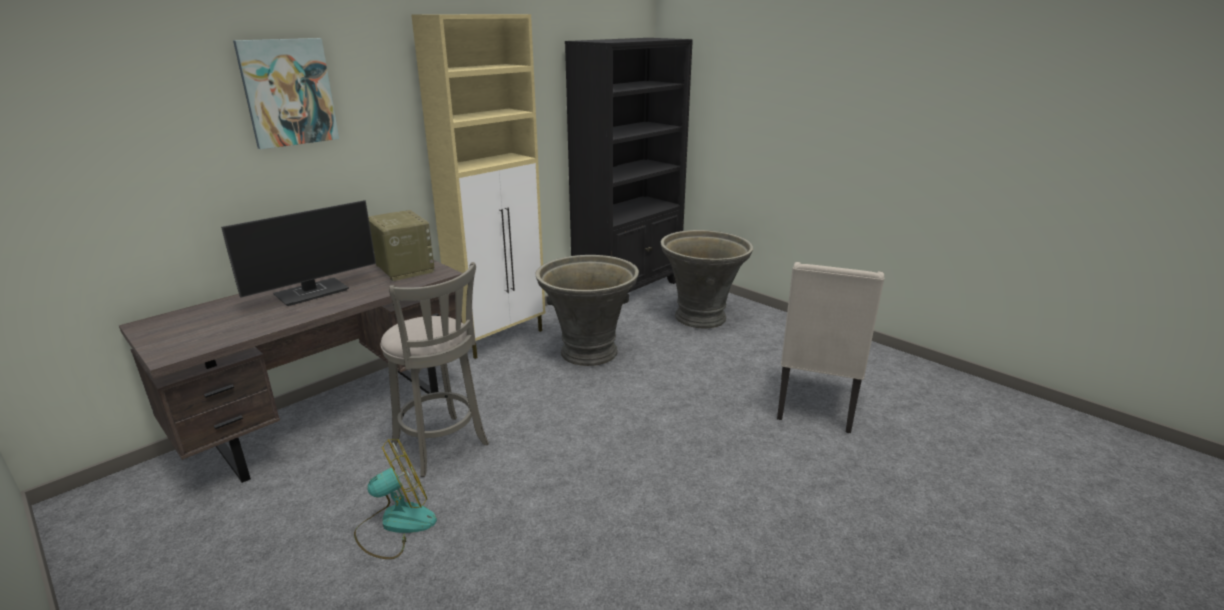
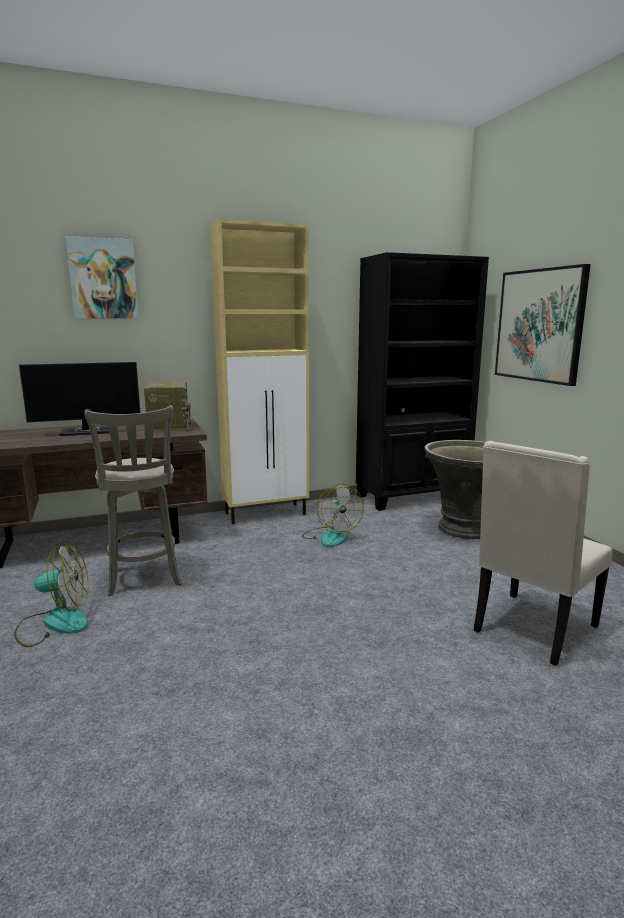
camera: 25 degrees right, 10 degrees down
(588, 352) = (331, 536): grey planter -> fan
(750, 114) = (539, 325): none -> picture

